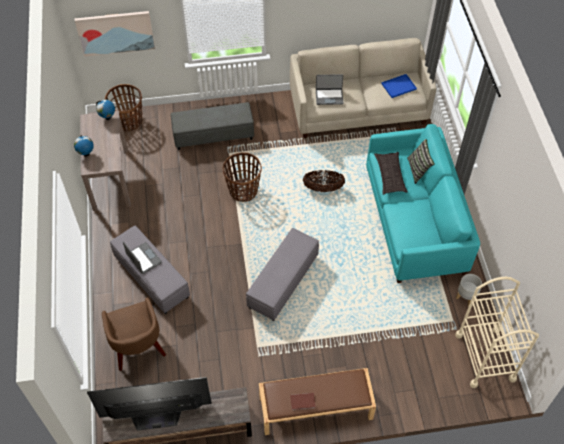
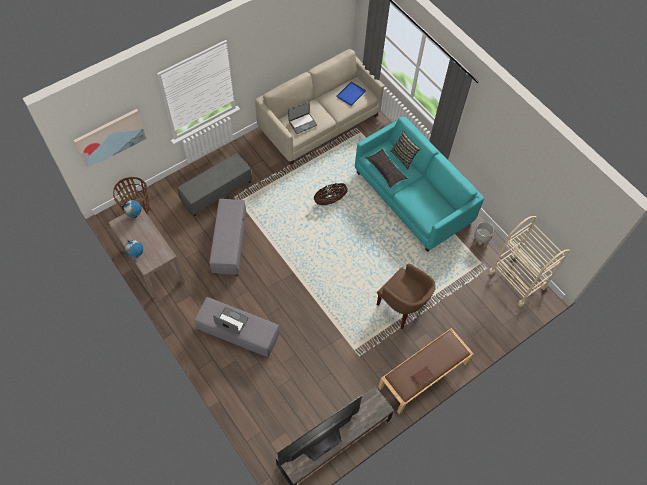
camera: 30 degrees left, 5 degrees up
(138, 347) = (262, 394): brown armchair -> brown armchair (402, 306)
(243, 190) = (269, 228): basket -> none
(283, 282) = (344, 289): grey ottoman -> grey ottoman (230, 243)

